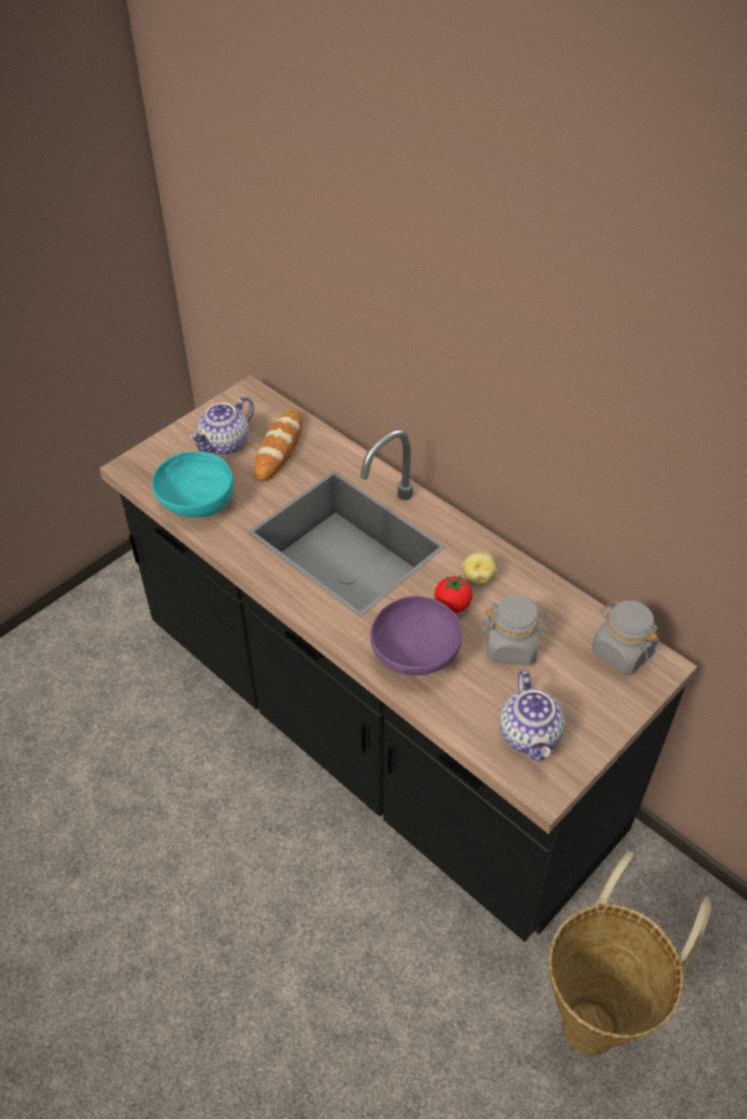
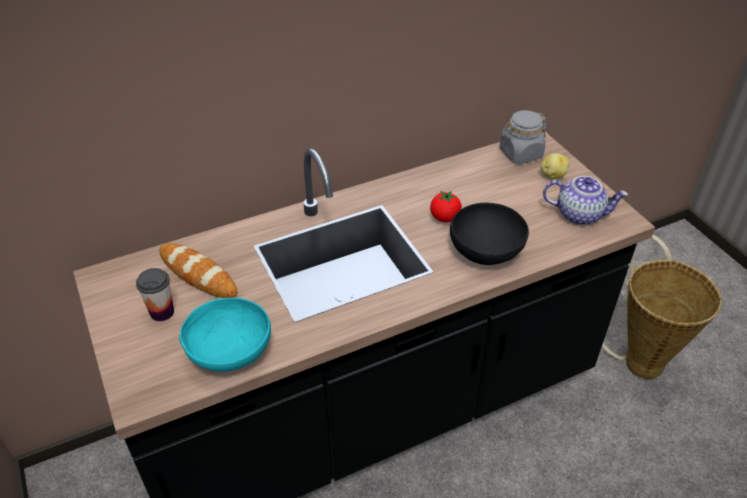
camera: 70 degrees left, 5 degrees down
(225, 444) = (162, 312): teapot -> cup
(415, 655) = (487, 250): purple bowl -> black bowl
(478, 576) = (422, 197): potato -> potato (552, 175)
(511, 646) = (497, 200): grey jar -> none

